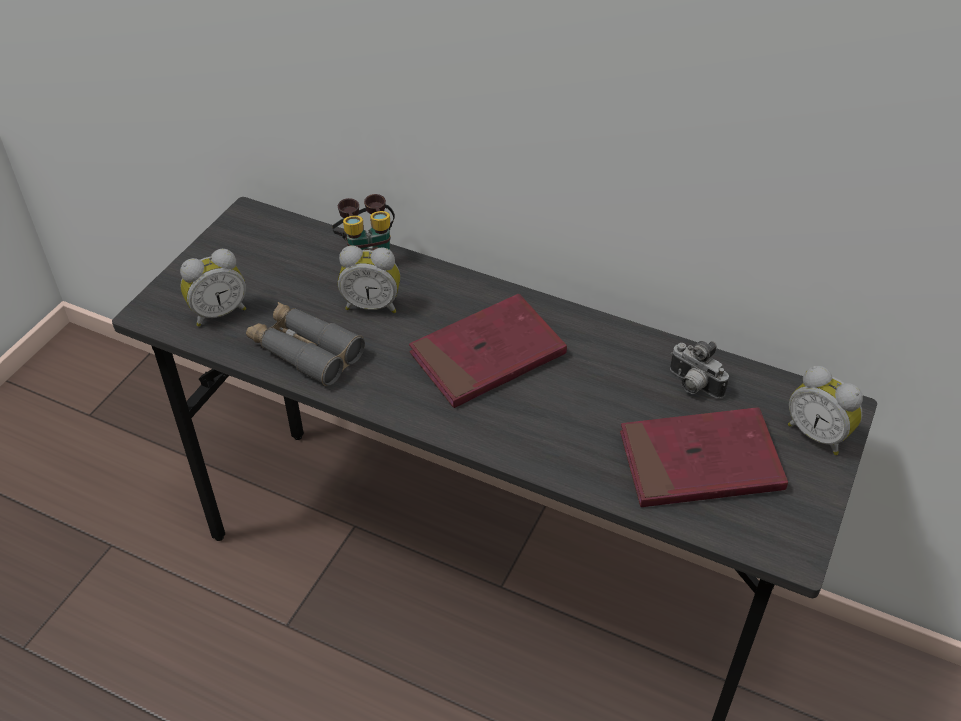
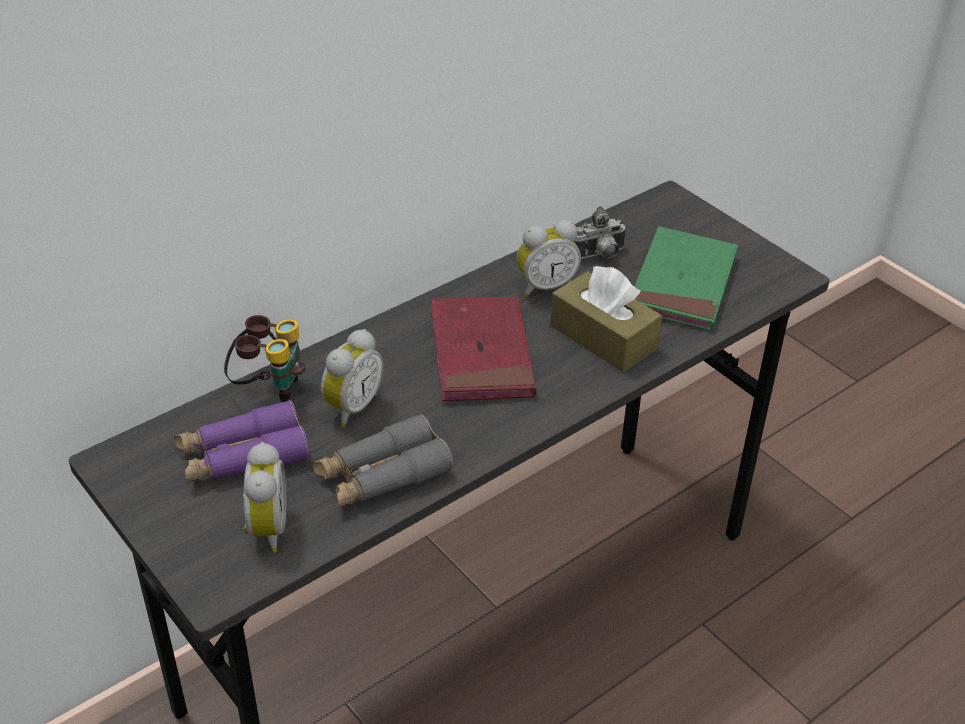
camera: 65 degrees left, 5 degrees down
(285, 272) = (242, 456): none -> purple binoculars
(569, 428) = (603, 337): none -> brown tissue box
(700, 463) = (683, 284): red book -> green book
(818, 434) = (688, 218): alarm clock -> alarm clock (545, 286)

